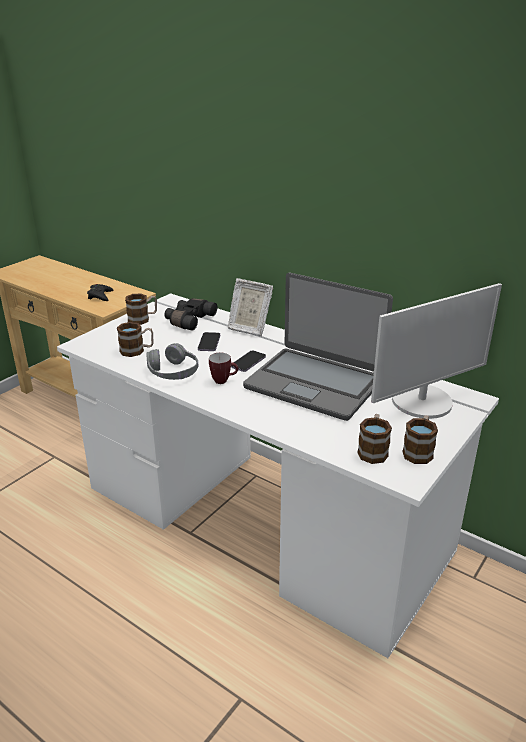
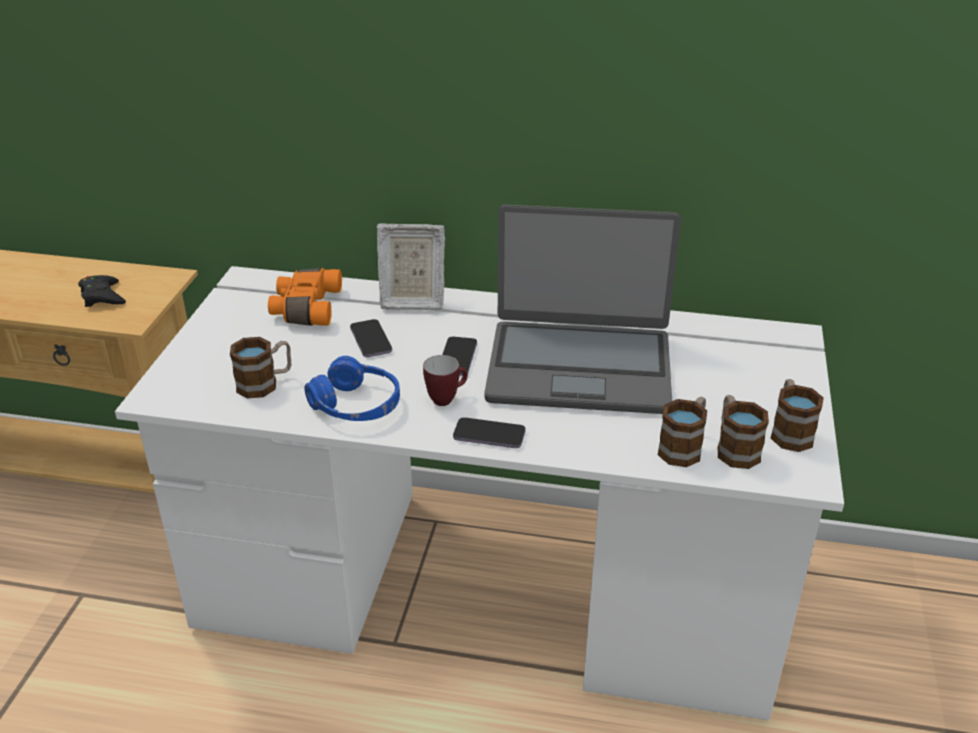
camera: 25 degrees left, 5 degrees up
(143, 319) = (226, 323): mug -> mug (684, 447)
(173, 372) = (356, 405): grey headphones -> blue headphones
(189, 320) = (305, 308): black binoculars -> orange binoculars
(230, 404) = (489, 435): none -> phone
(422, 402) = (738, 357): monitor -> none

